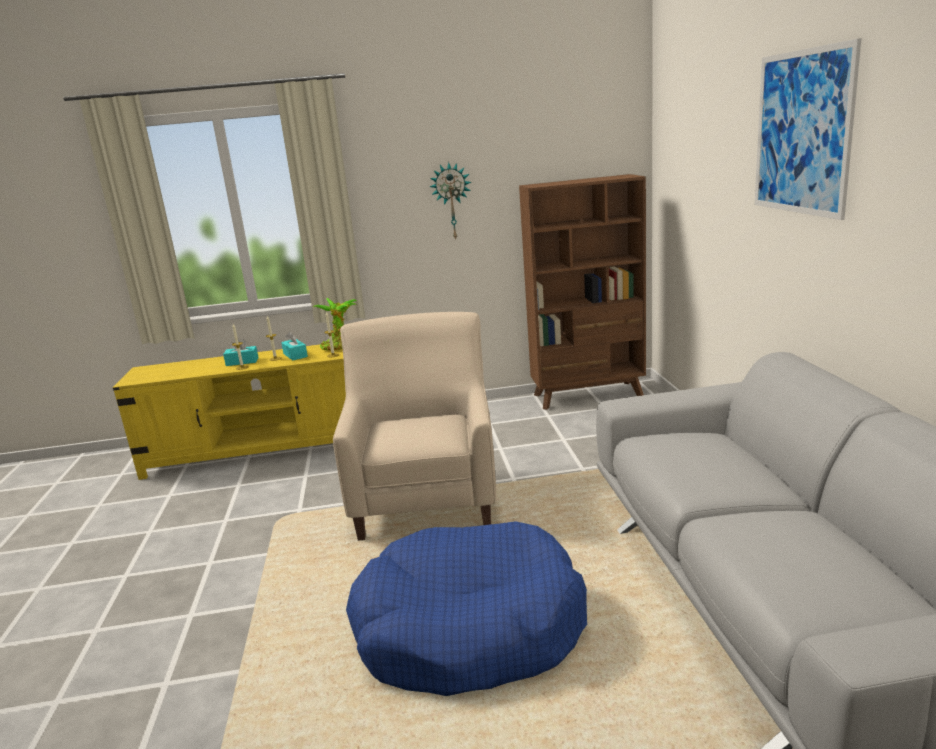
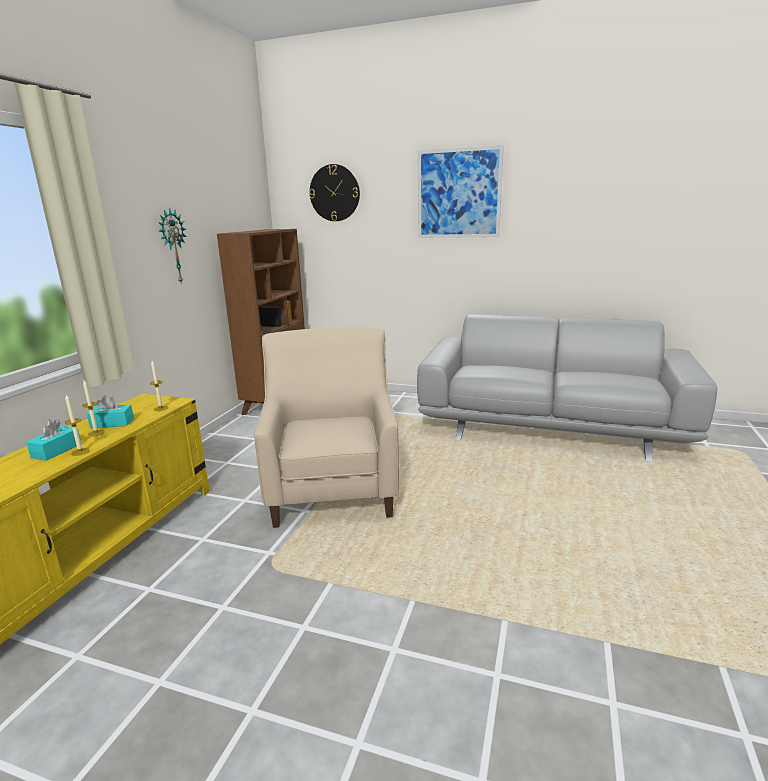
camera: 65 degrees left, 0 degrees up
(339, 346) = (139, 403): potted plant -> none
(426, 495) = (333, 486): beige armchair -> beige armchair turned 60 degrees clockwise
(469, 628) = (517, 506): blue dog bed -> none
(692, 126) = (334, 193): none -> wall clock

